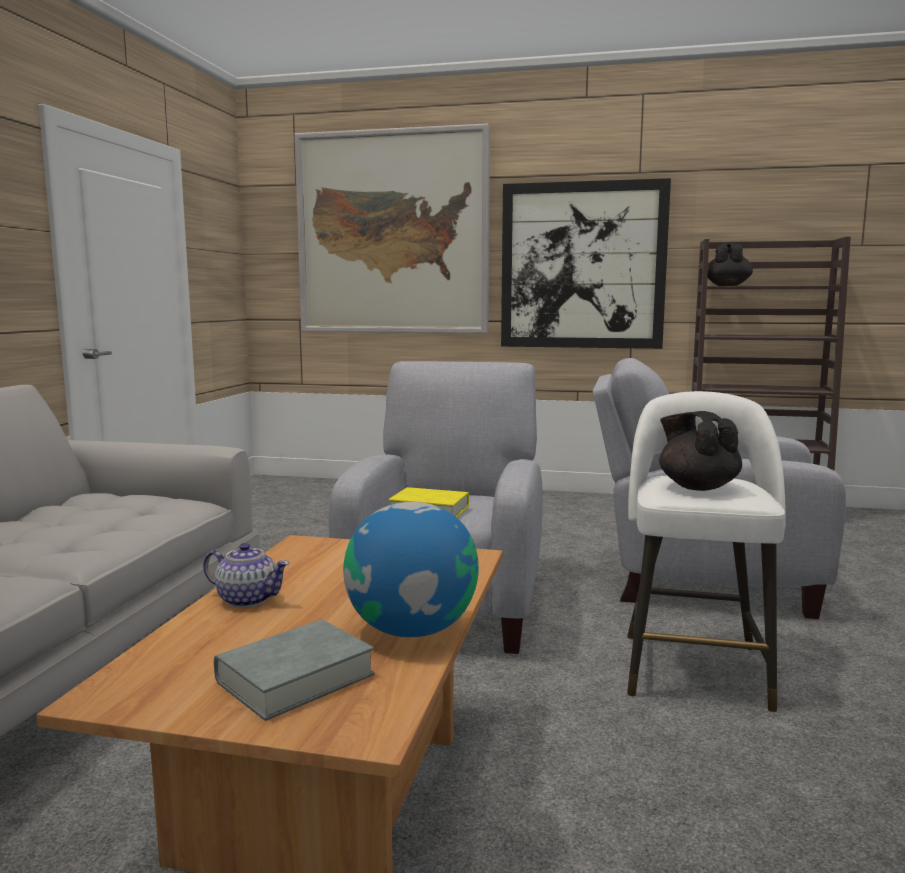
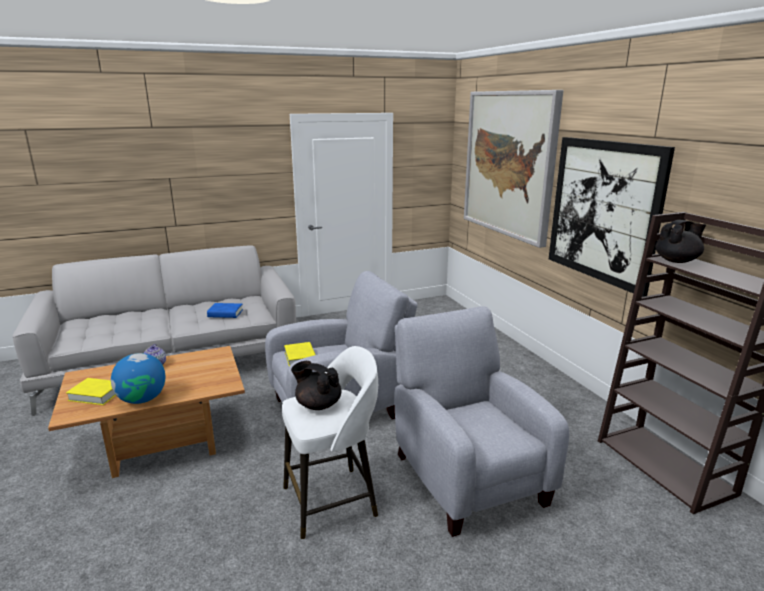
camera: 55 degrees right, 10 degrees up
(113, 520) = (225, 313): none -> blue book
(295, 678) = (96, 394): grey book -> yellow book
(697, 487) = (318, 404): black teapot -> black teapot turned 90 degrees counterclockwise

